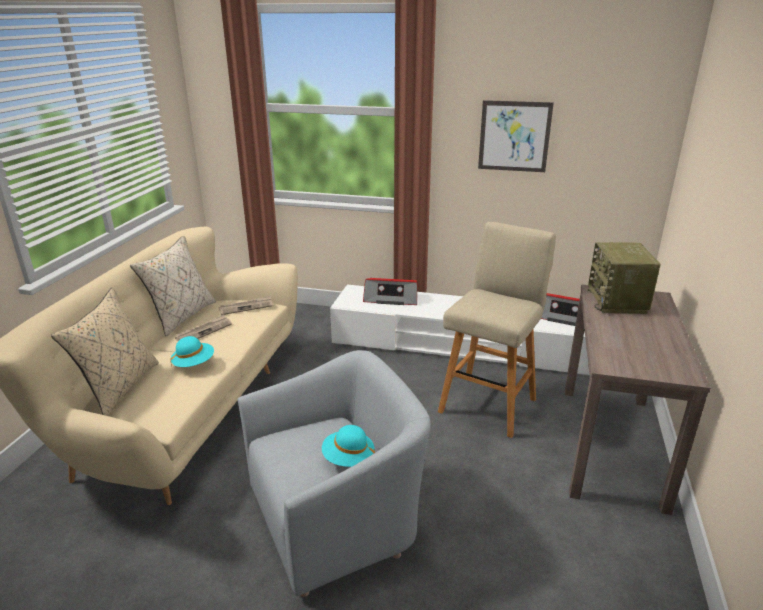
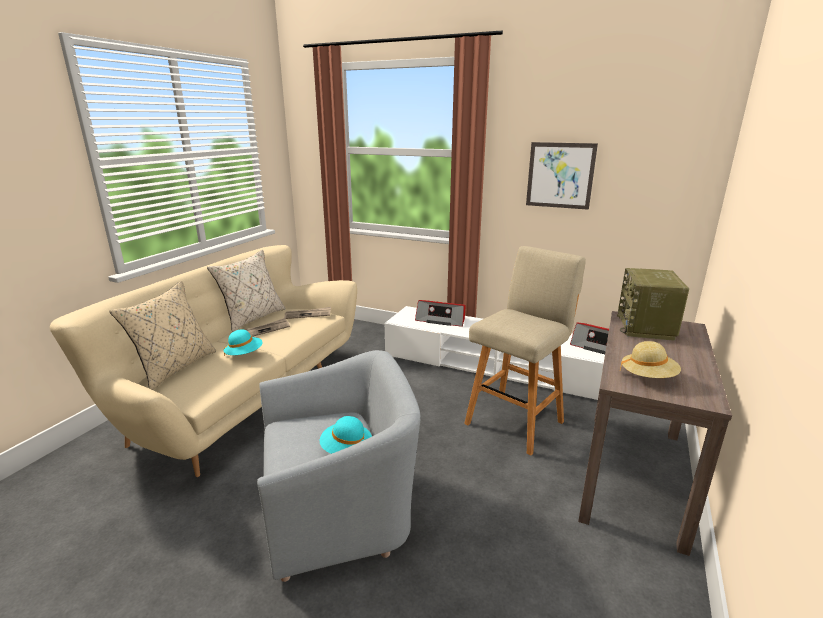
camera: 10 degrees right, 5 degrees down
(632, 356) = (648, 377): none -> beige hat

